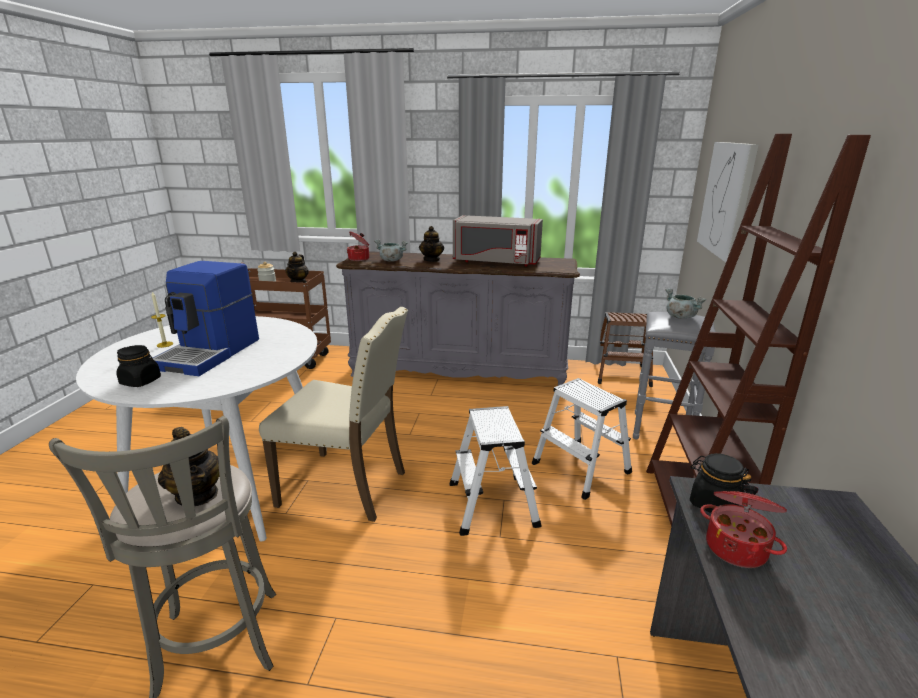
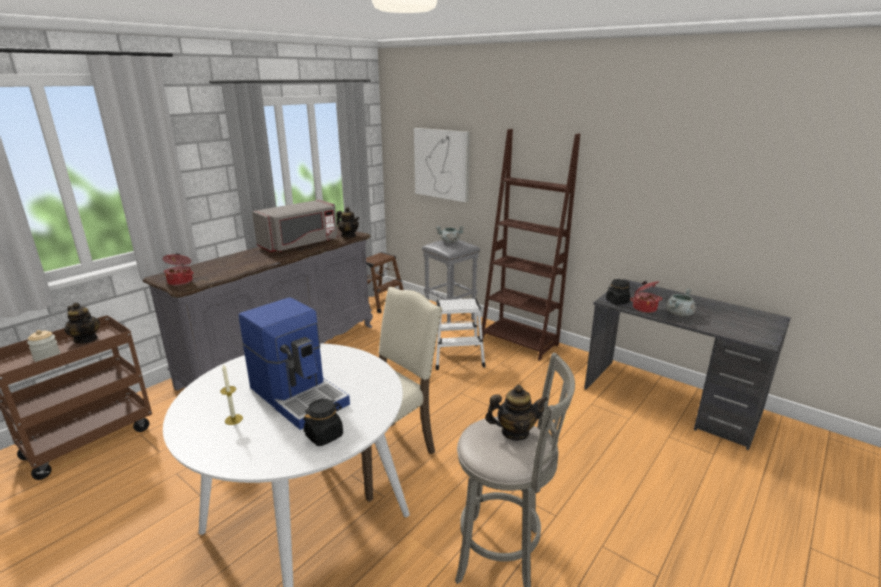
camera: 60 degrees left, 0 degrees up
(391, 260) = (217, 272): grey cooking pot -> grey cooking pot (679, 314)
(432, 260) = (249, 259): teapot -> teapot (349, 235)
(493, 504) = (461, 398): white step ladder -> none

